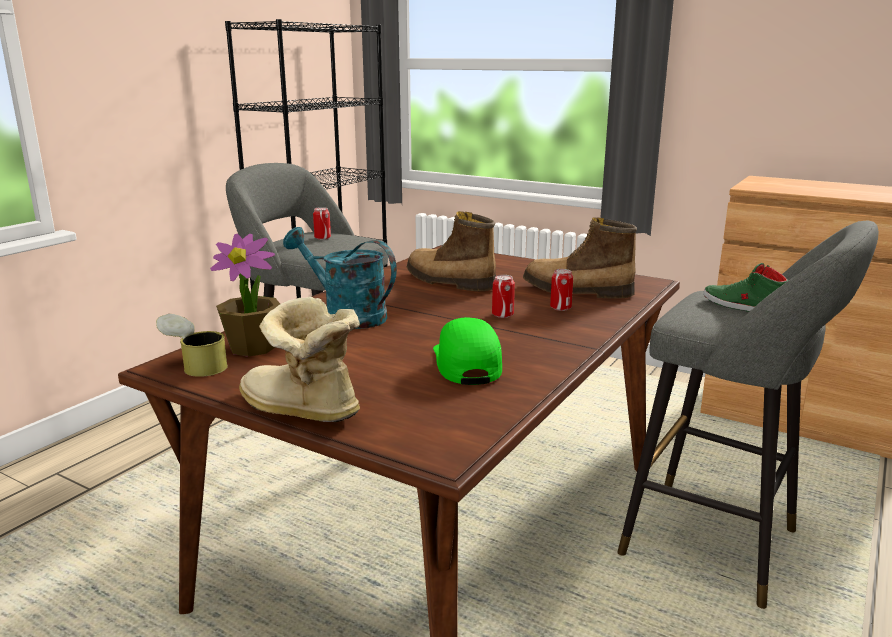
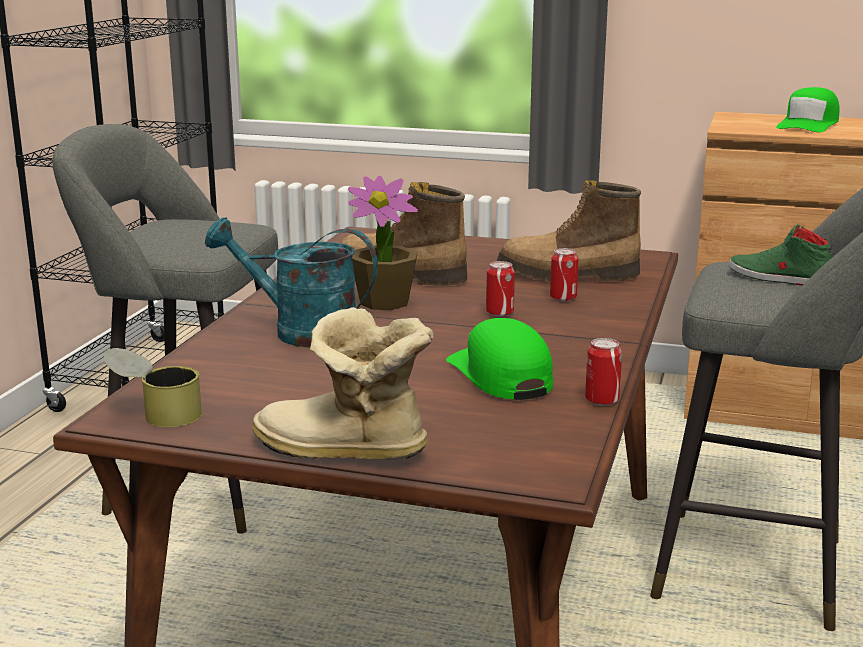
camera: 15 degrees left, 0 degrees up
(253, 347) = (213, 384): potted plant -> potted plant (385, 302)
(322, 238) = (189, 228): can -> can (602, 400)
(821, 187) = (808, 125): none -> green cap

